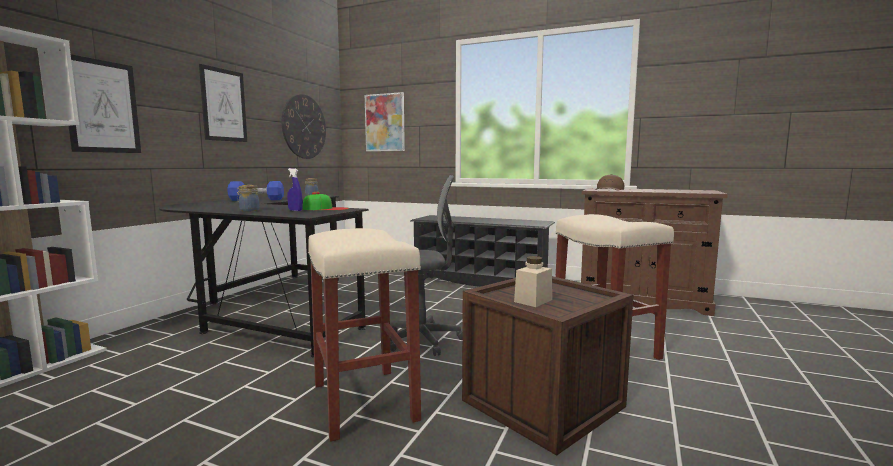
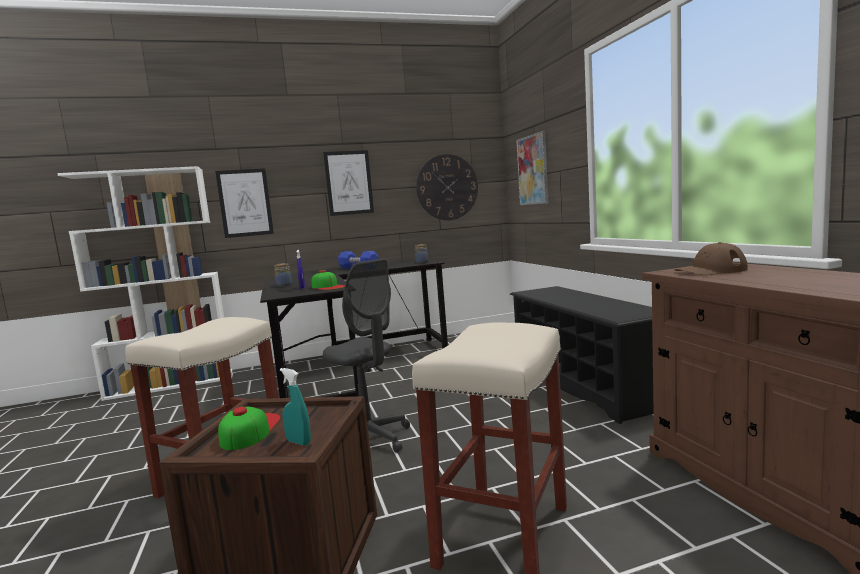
camera: 50 degrees right, 0 degrees up
(533, 301) = (250, 430): beige jar -> cap
(582, 295) = (298, 442): none -> turquoise spray bottle

